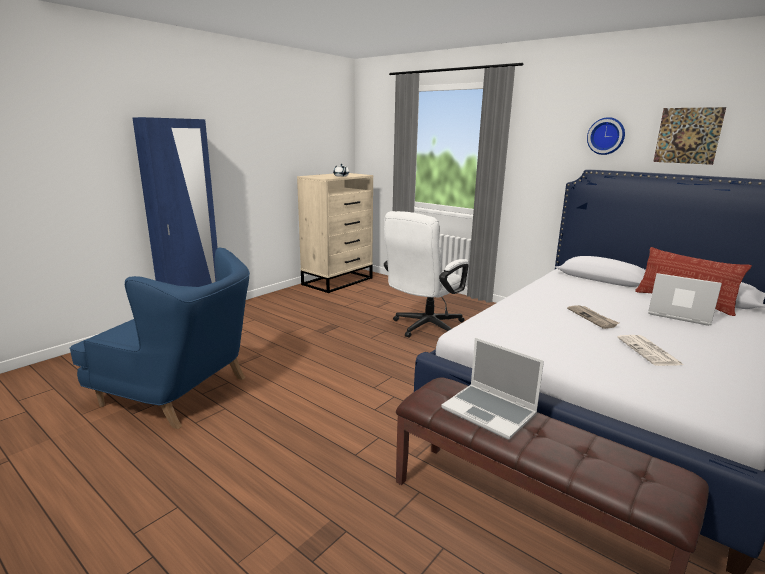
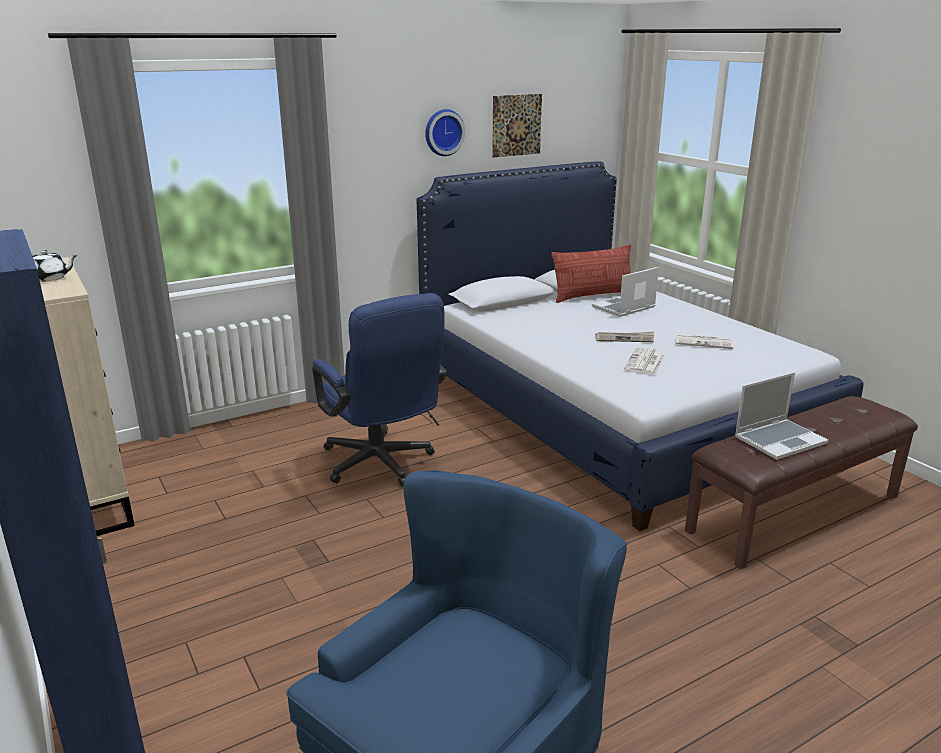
camera: 70 degrees left, 5 degrees up
(423, 327) = (382, 465): white office chair -> blue office chair
(543, 326) = (645, 362): none -> newspaper

